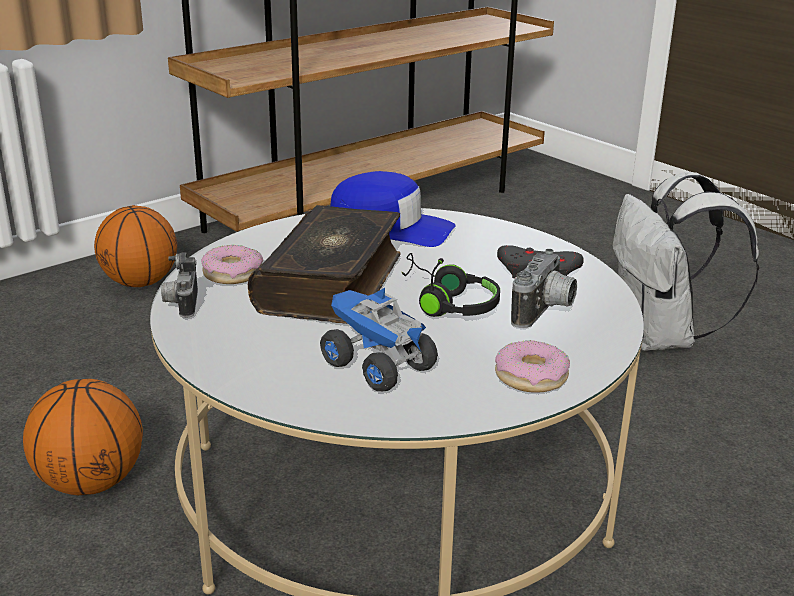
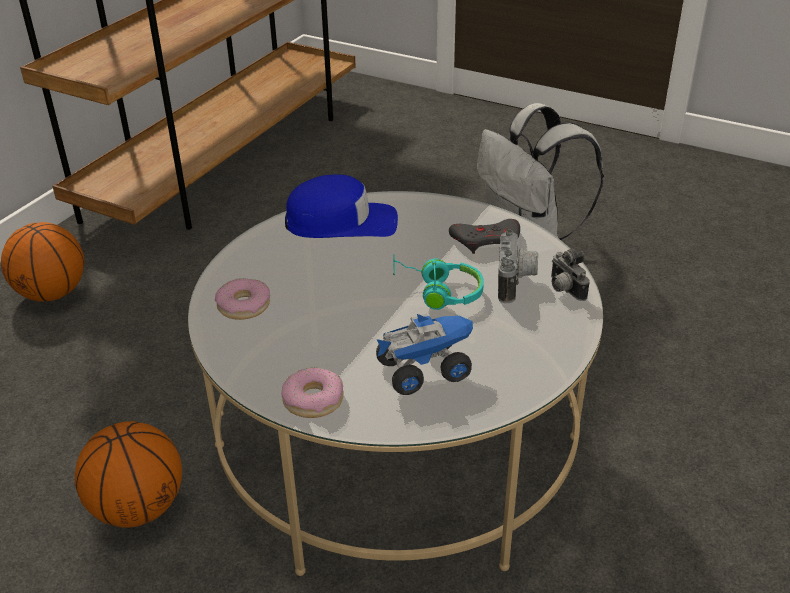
camera: 20 degrees left, 10 degrees up
(182, 305) = (224, 350): camera -> camera (564, 289)
(333, 283) = (335, 294): book -> none
(376, 366) = (424, 370): toy truck -> toy truck turned 135 degrees clockwise
(446, 302) = (437, 291): black headphones -> turquoise headphones
(531, 377) = (543, 348): donut -> donut (313, 400)

